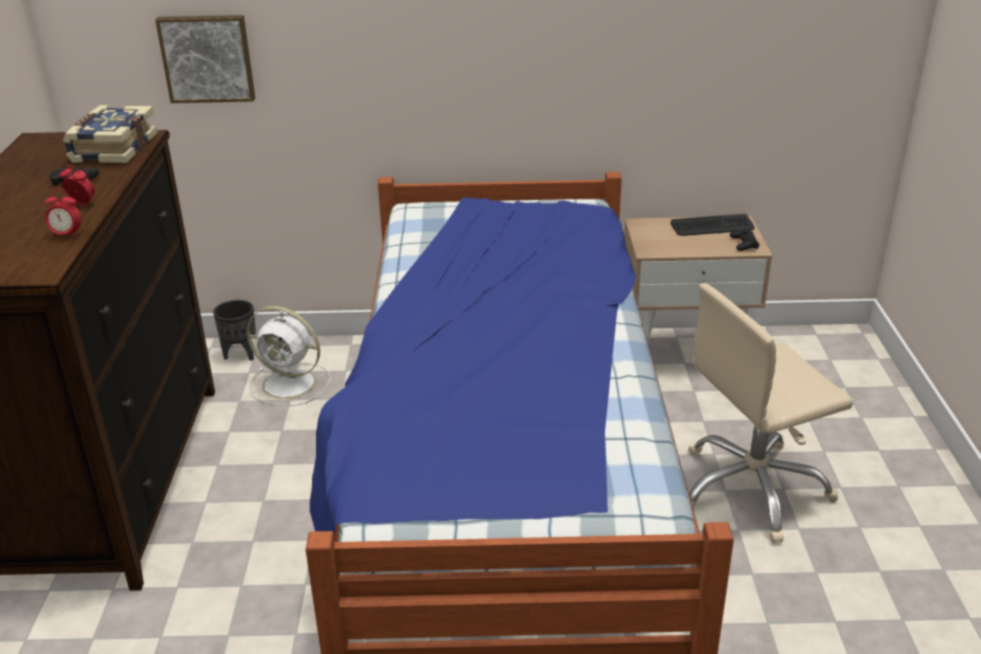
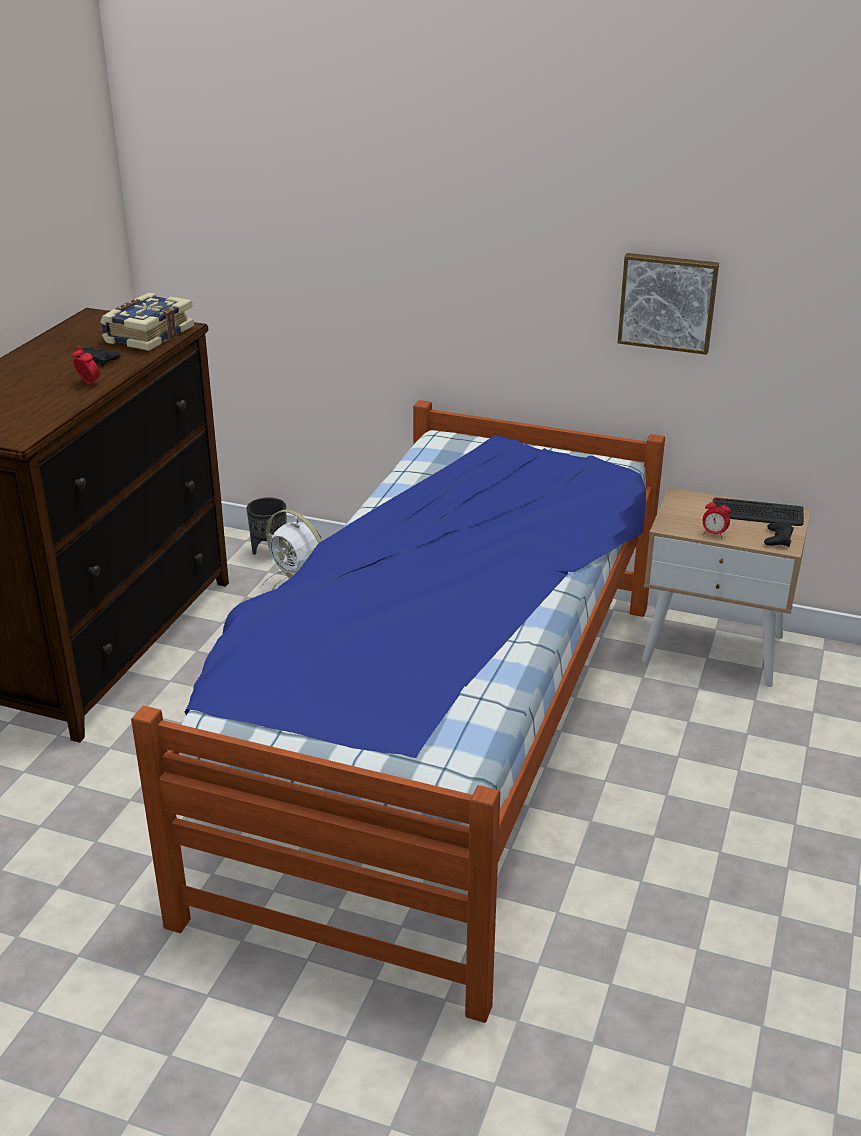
camera: 20 degrees right, 0 degrees up
(67, 235) = (58, 409): alarm clock -> alarm clock (713, 534)
(207, 58) = (270, 258): picture -> picture (668, 302)
(752, 489) = (696, 801): beige office chair -> none

